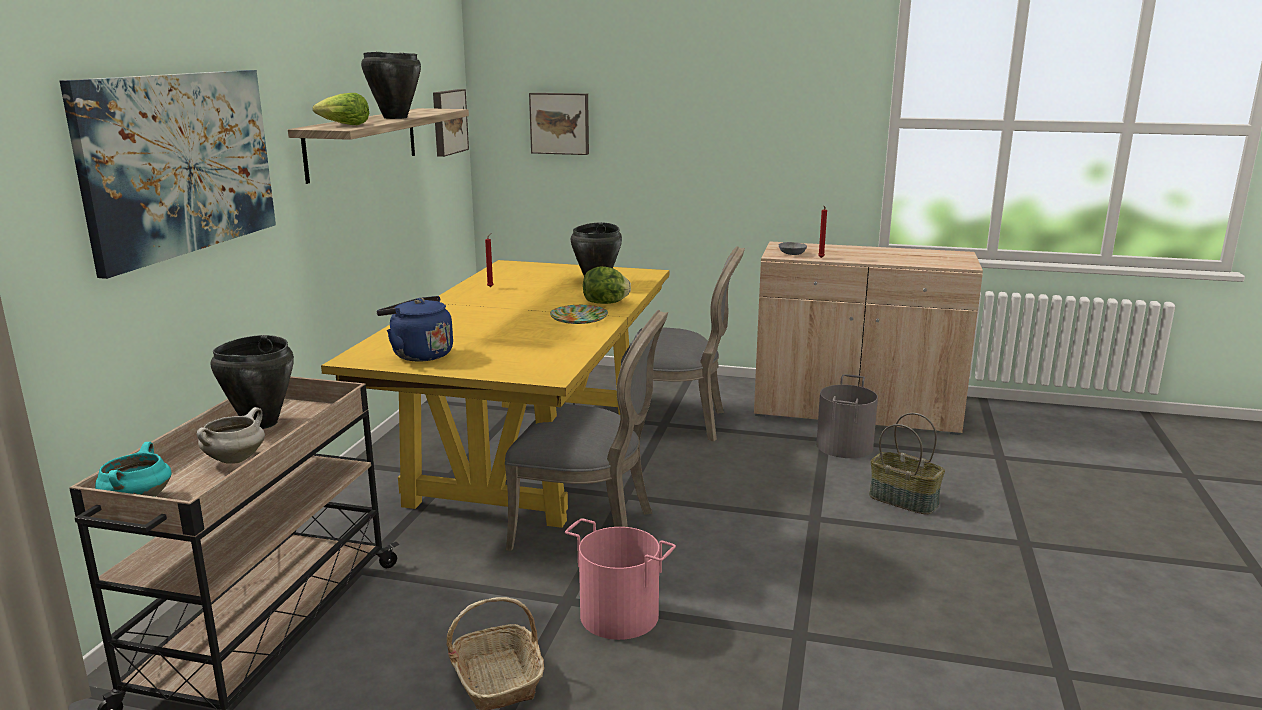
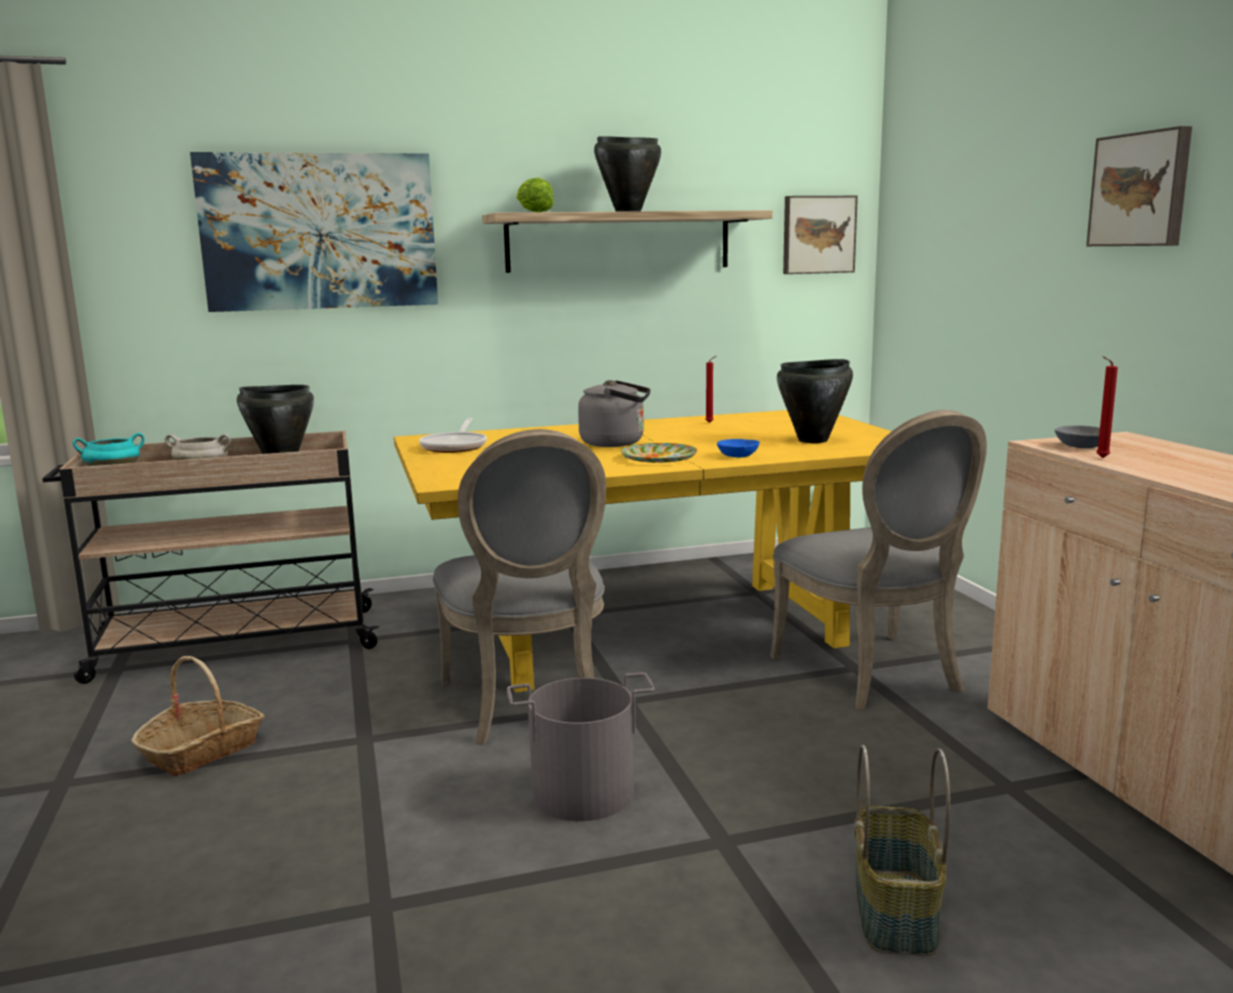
camera: 60 degrees right, 5 degrees down
(419, 354) = (455, 446): blue kettle -> frying pan
(508, 317) = (616, 443): none -> grey kettle
(560, 123) = (947, 236): picture -> picture (1141, 190)
(606, 303) = (738, 455): lettuce -> blue bowl
(618, 616) = (351, 774): pink bucket -> none
(845, 446) = (1016, 810): grey bucket -> grey bucket (583, 793)

